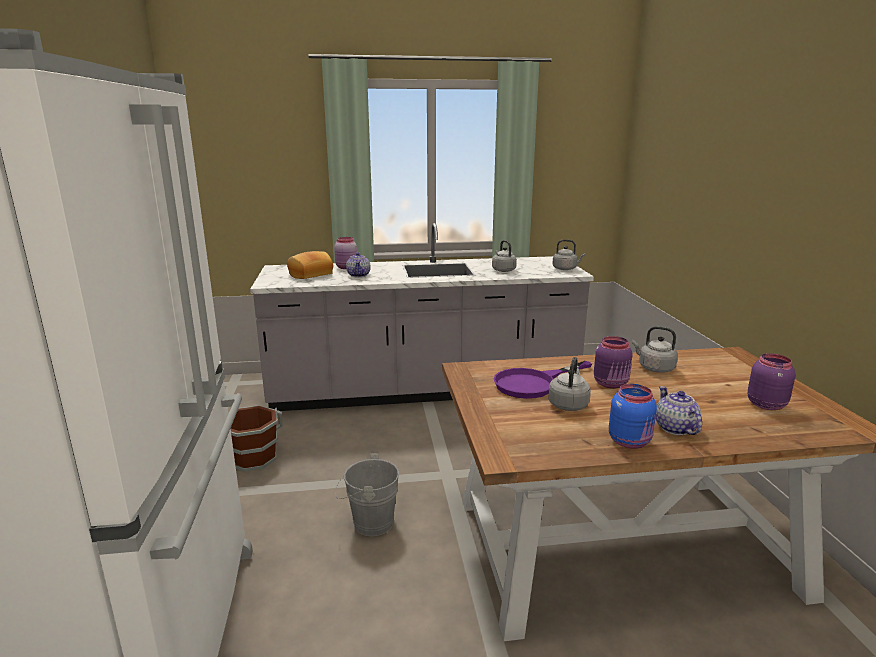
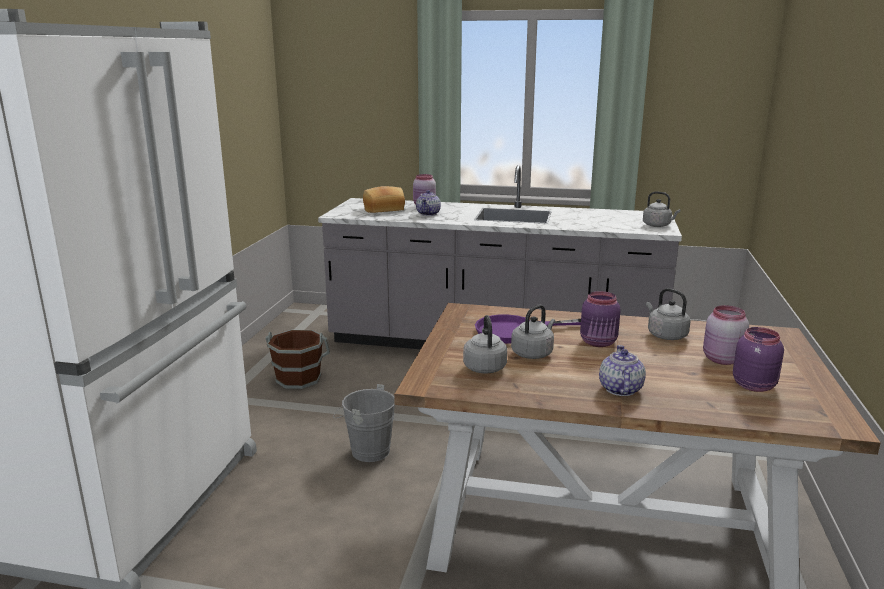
camera: 20 degrees right, 0 degrees up
(503, 270) = (583, 221): grey kettle -> grey kettle (484, 367)
(630, 441) = (559, 392): blue jar -> none
(718, 384) = (721, 359): none -> pink jar

